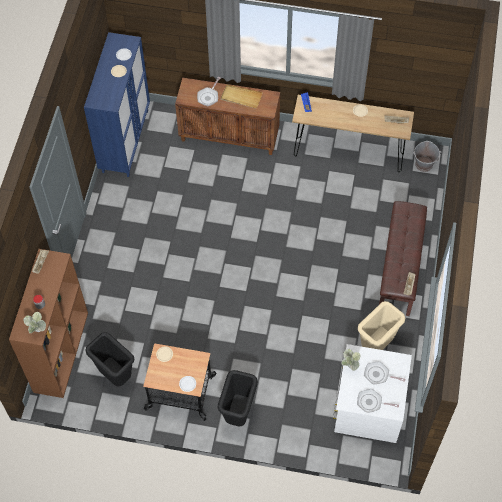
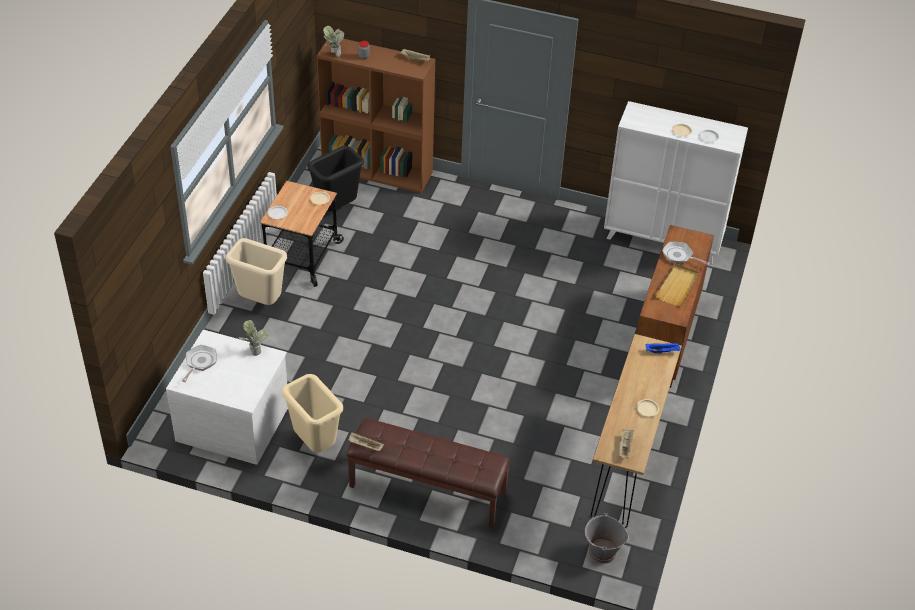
camera: 95 degrees right, 15 degrees down
(125, 140) = (663, 239): blue cabinet -> white cabinet
(238, 414) = (260, 302): black trash can -> beige trash can
(378, 375) = (234, 375): frying pan -> none

